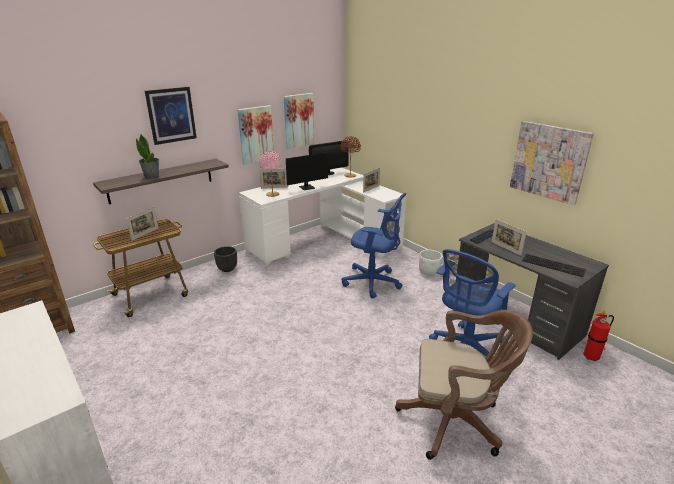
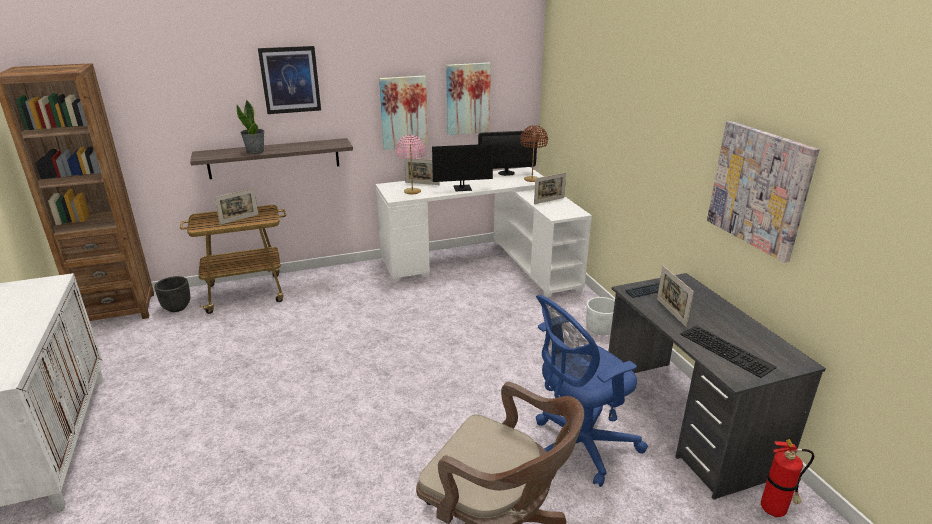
camera: 20 degrees right, 0 degrees up
(227, 268) = (346, 277): black planter -> black planter (177, 307)
(374, 282) = (513, 329): blue office chair -> none

